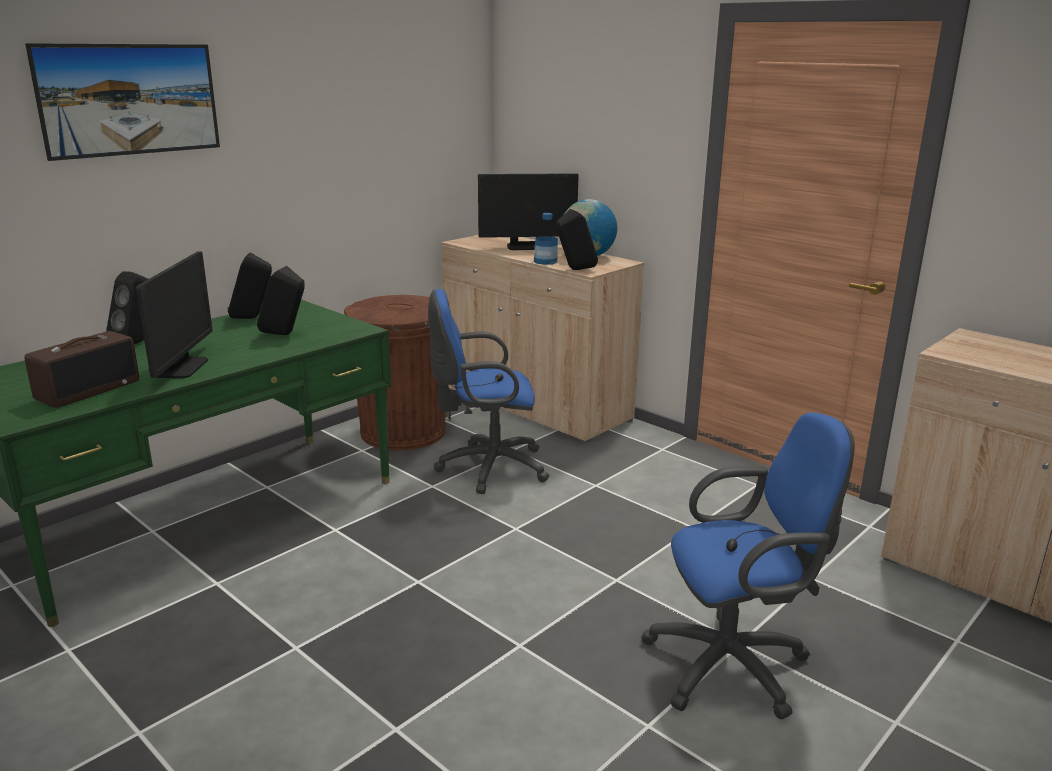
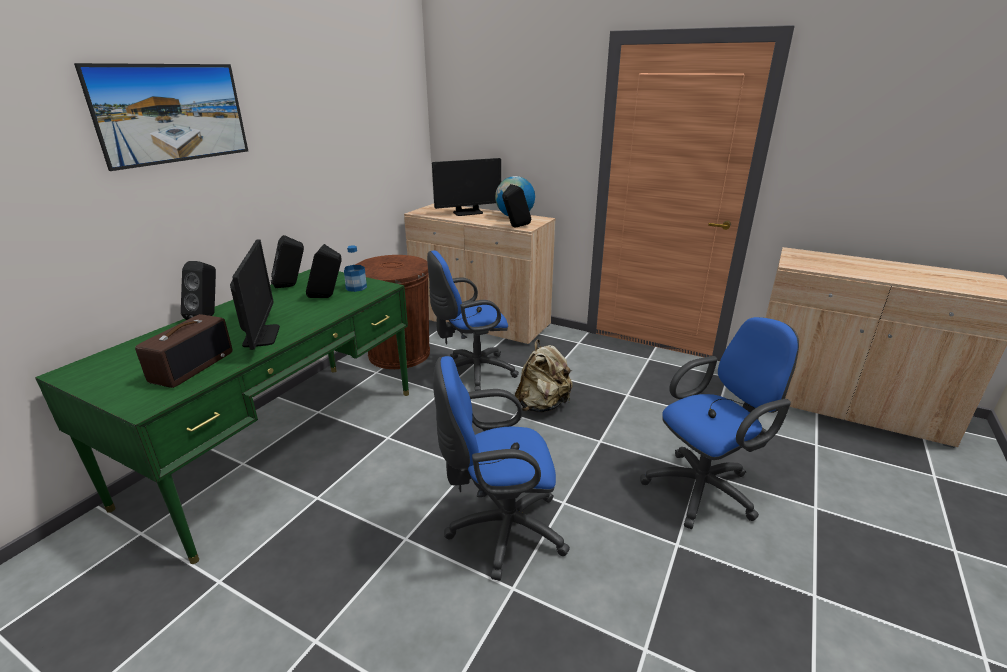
camera: 15 degrees left, 5 degrees up
(417, 661) = (500, 530): none -> blue office chair
(545, 262) = (490, 223): bottle -> bottle (356, 287)
(560, 522) = (542, 405): none -> beige backpack

